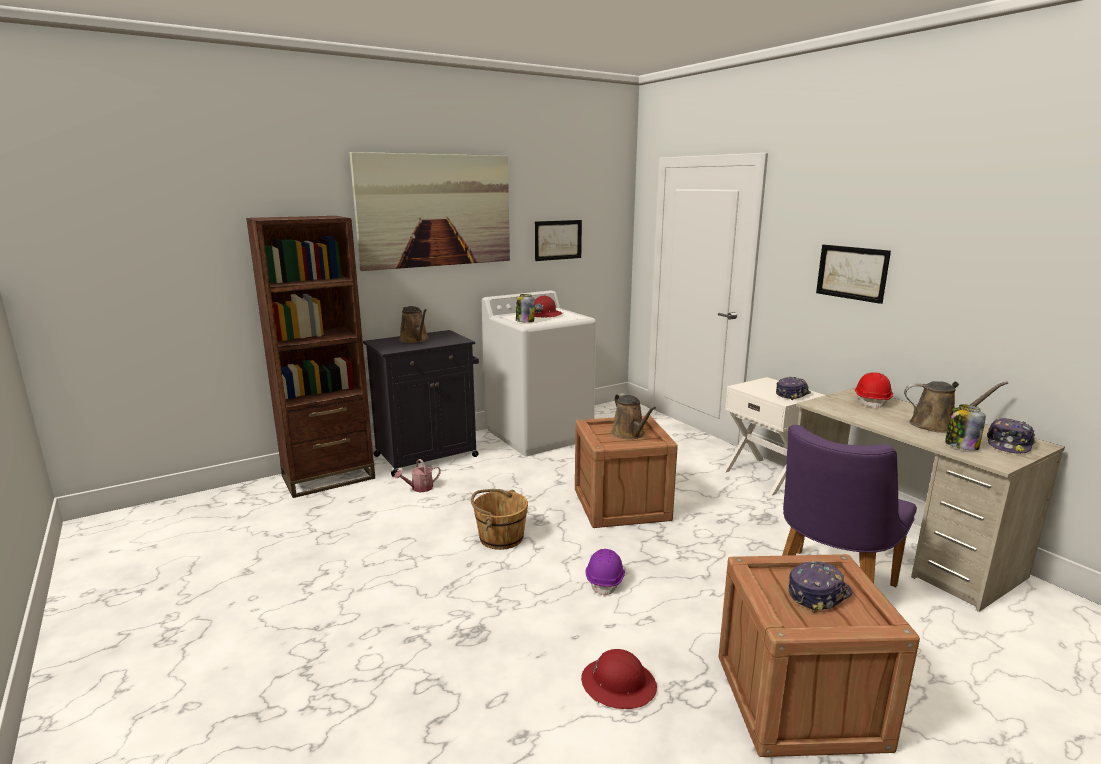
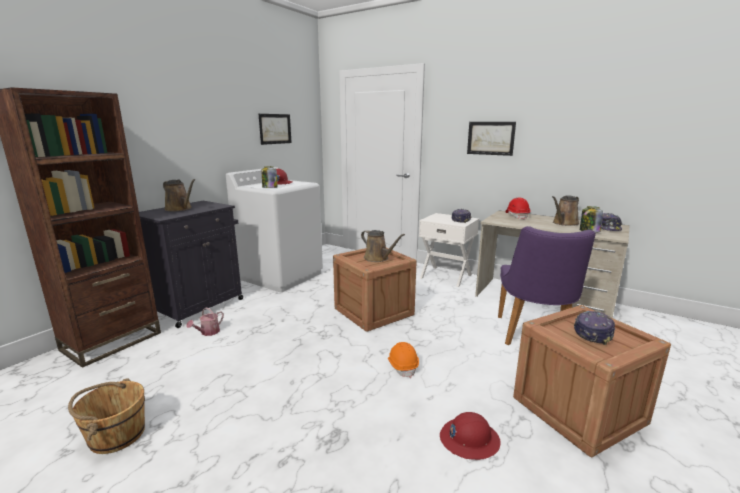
camera: 25 degrees left, 0 degrees up
(435, 210) = (181, 99): picture -> none
(500, 537) = (303, 355): brown bucket -> brown bucket (116, 435)
(605, 580) = (402, 366): purple hard hat -> orange hard hat
(937, 425) = (564, 223): brown watering can -> brown watering can turned 150 degrees clockwise

